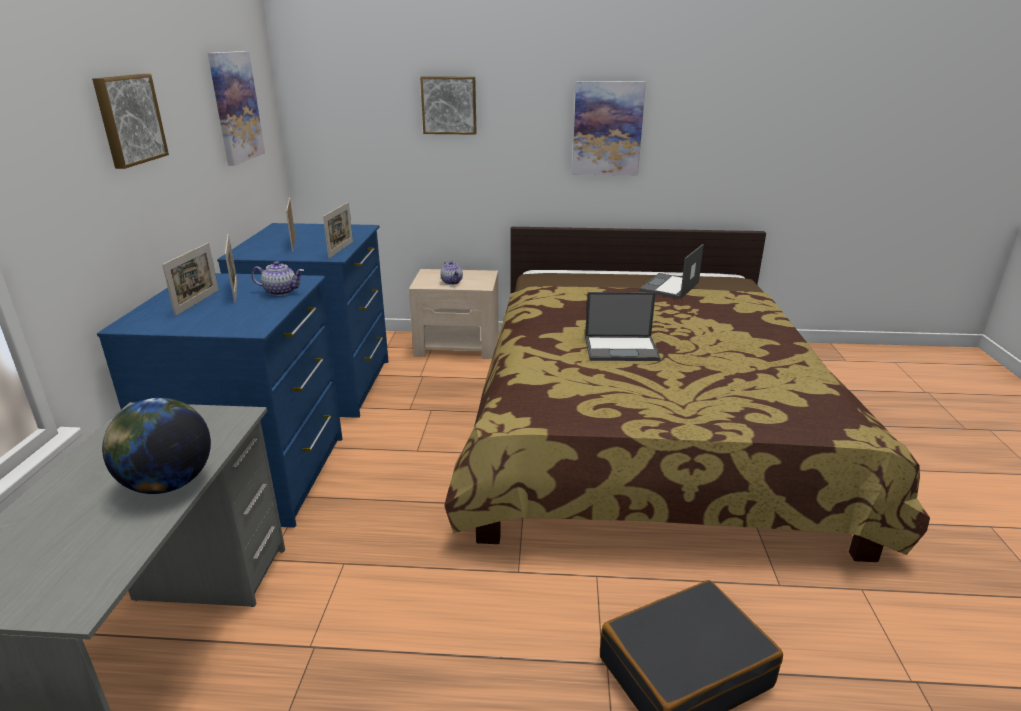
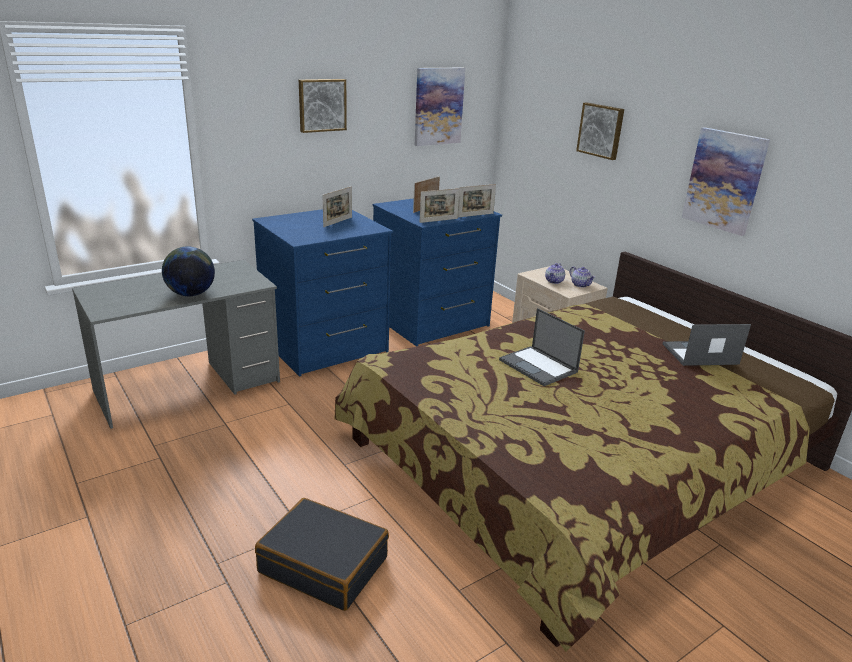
camera: 50 degrees right, 0 degrees up
(197, 302) = (311, 221): picture frame -> picture frame (475, 215)
(281, 292) = (353, 230): teapot -> teapot (580, 285)

